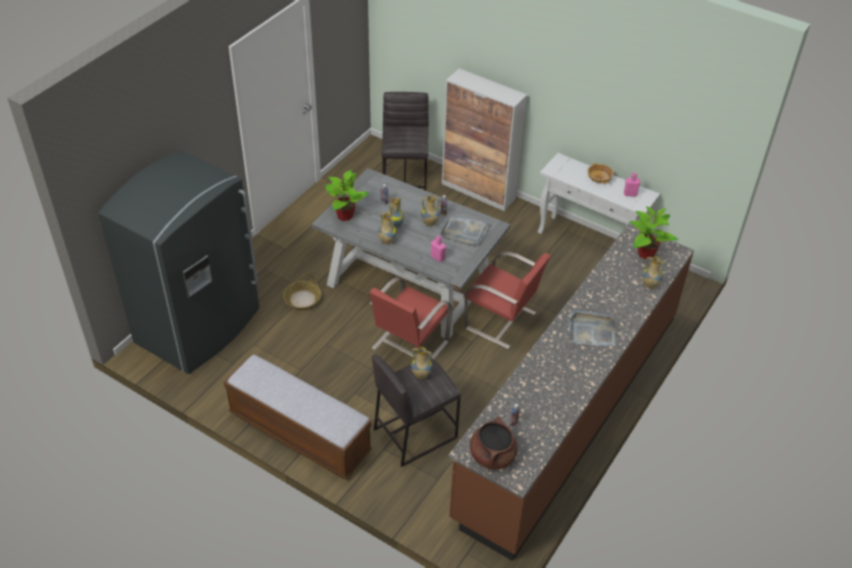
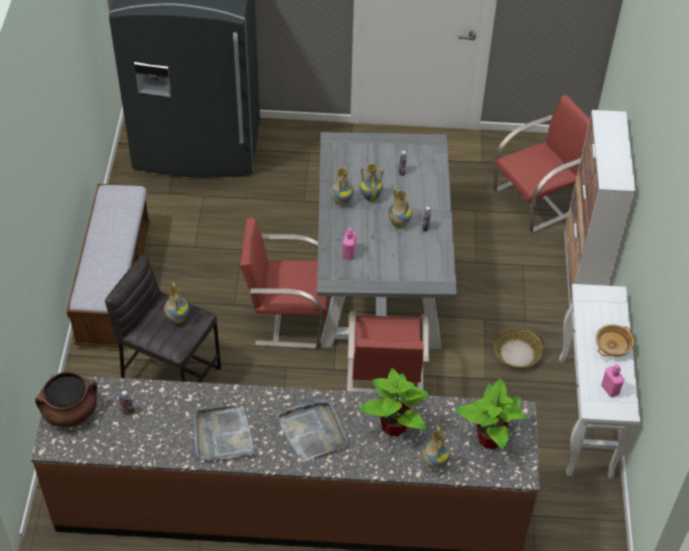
camera: 60 degrees right, 5 degrees up
(302, 299) = (289, 202): basket -> basket (517, 353)
(345, 215) = (354, 151): potted plant -> potted plant (395, 426)
(405, 182) = (537, 200): grey stool -> red chair
(464, 232) = (408, 259): grey tray -> grey tray (222, 435)

